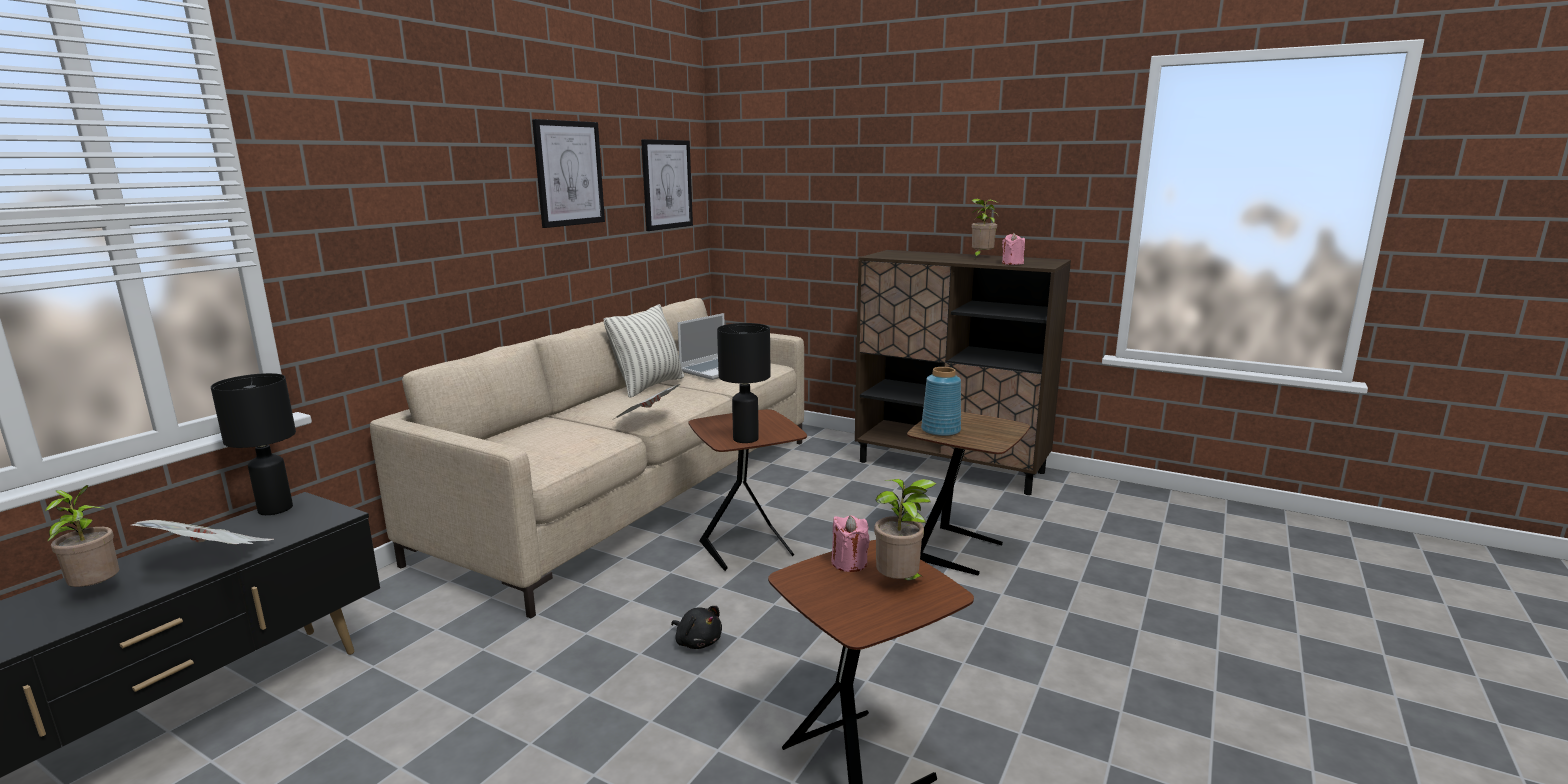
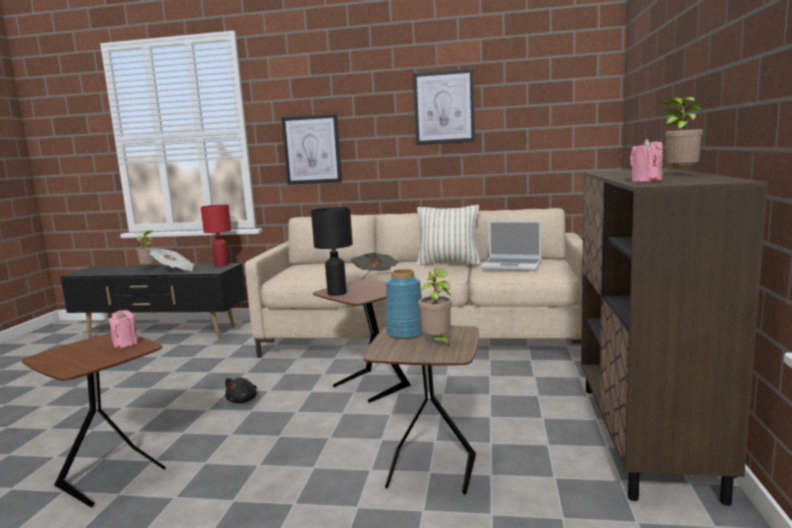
camera: 70 degrees right, 5 degrees down
(274, 509) = (221, 264): black table lamp -> red table lamp
(667, 184) = (557, 111): picture -> picture (312, 149)
(900, 584) = (91, 358): potted plant -> potted plant (437, 343)

